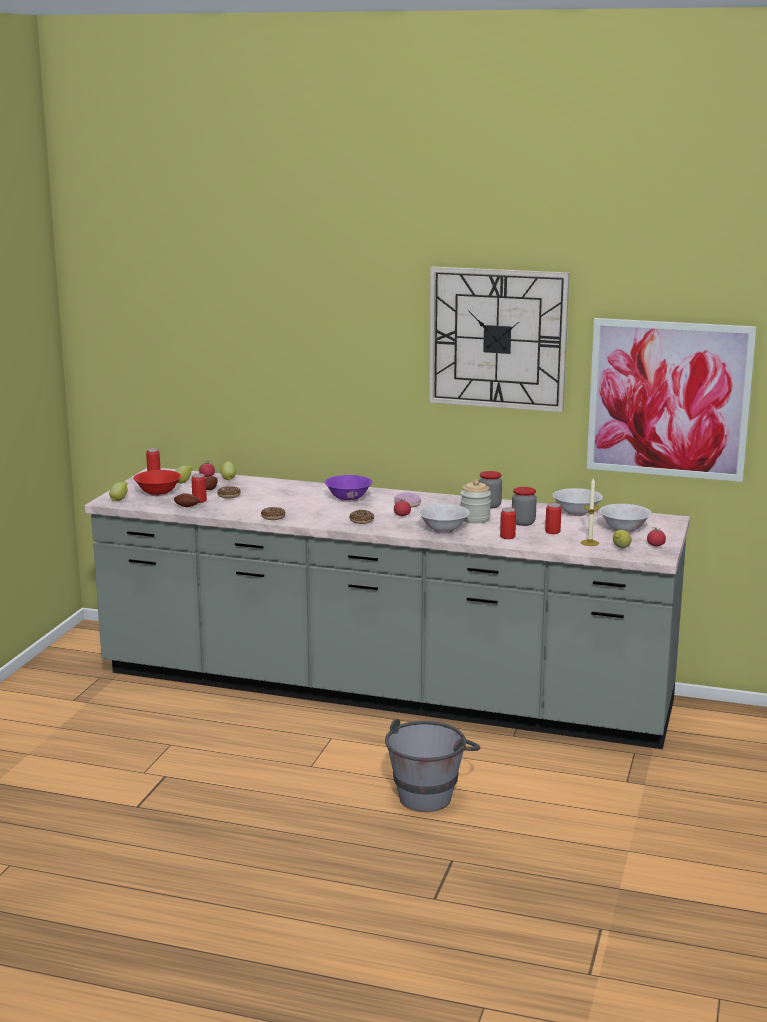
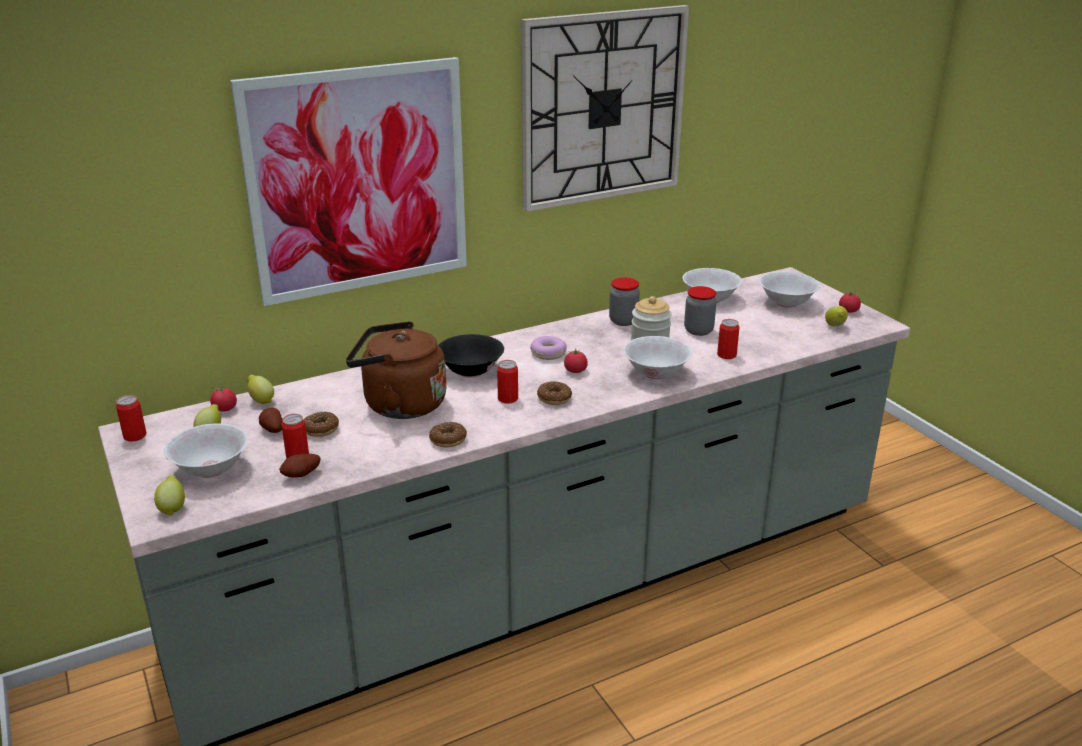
camera: 45 degrees left, 10 degrees up
(158, 493) = (211, 469): red bowl -> white bowl
(283, 499) = (399, 404): none -> brown kettle
(348, 498) = (470, 371): purple bowl -> black bowl
(430, 793) = (786, 692): grey bucket -> none
(552, 532) = (745, 331): can -> can (508, 399)
(589, 543) = (801, 331): candle -> none
(668, 399) = (774, 143): picture -> picture (358, 181)

